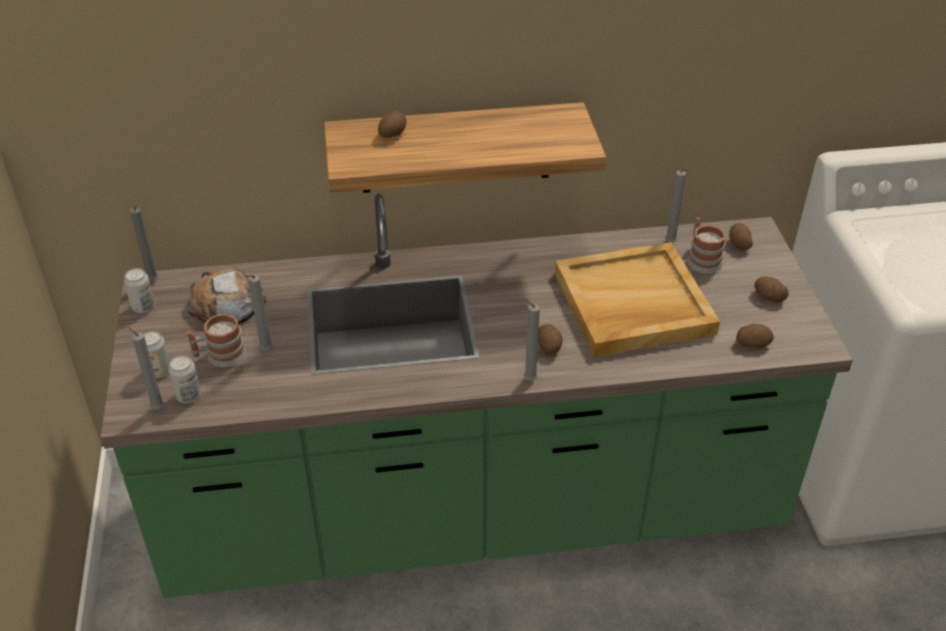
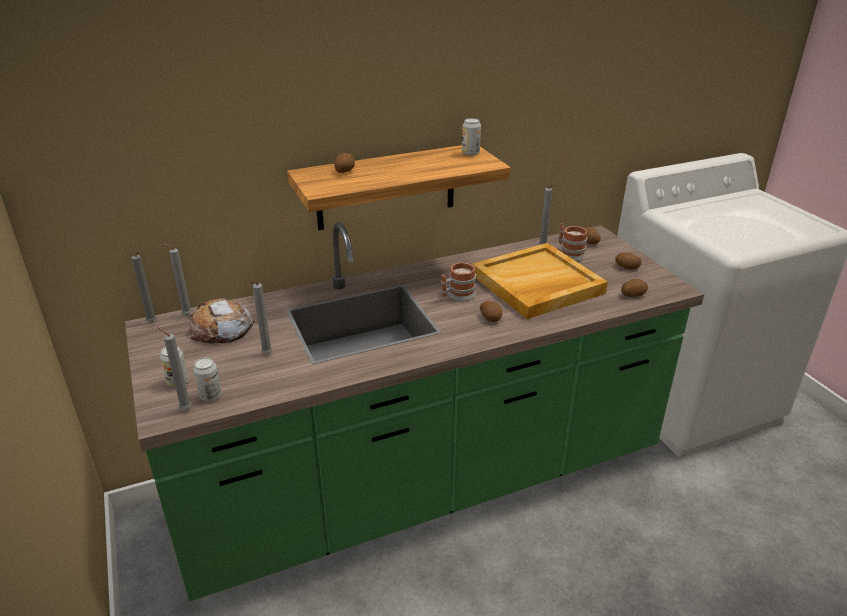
camera: 15 degrees left, 10 degrees down
(143, 307) = (149, 341): can -> can (470, 153)
(220, 356) = (228, 363): mug -> mug (457, 295)
(528, 379) = (485, 340): grey candle -> grey candle (185, 315)

